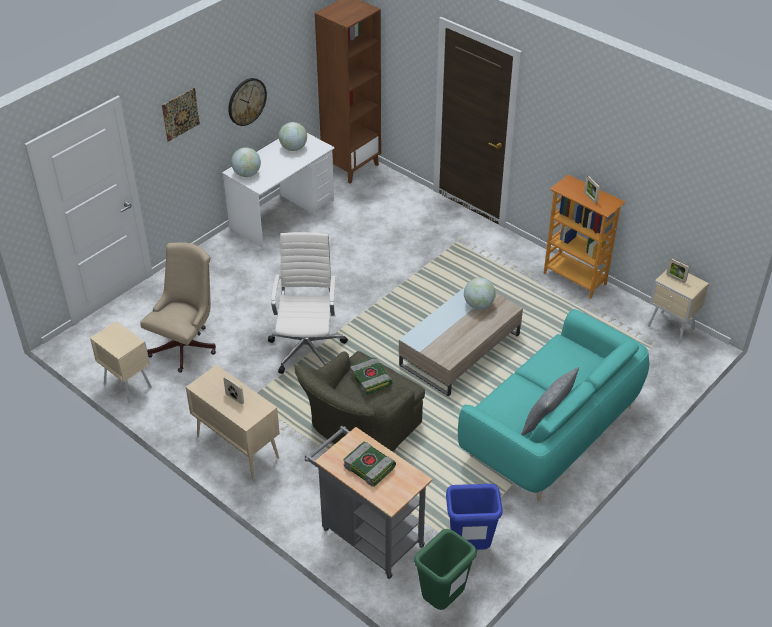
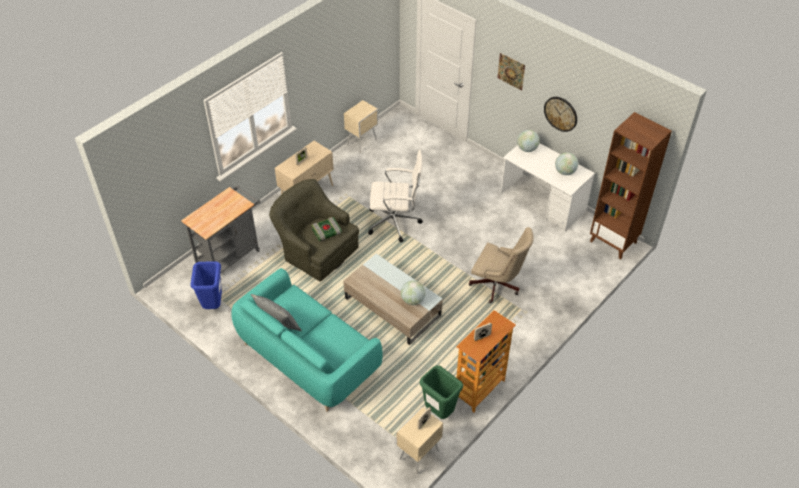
camera: 90 degrees right, 5 degrees up
(186, 345) = (398, 164): beige office chair -> beige office chair (497, 286)
(370, 467) = (220, 211): book -> none
(442, 600) = (176, 290): green trash can -> green trash can (439, 412)

